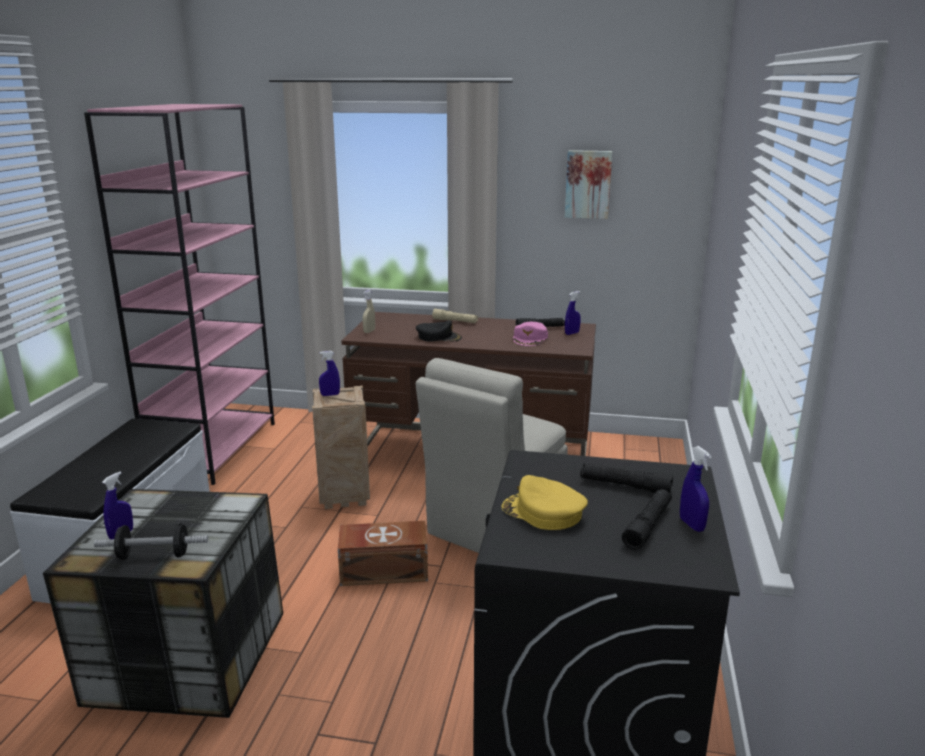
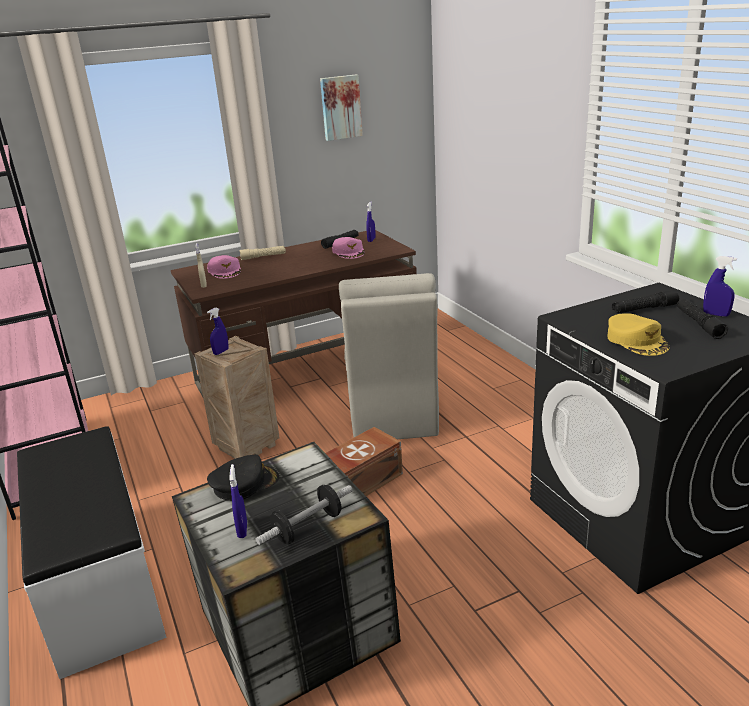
camera: 35 degrees left, 5 degrees up
(405, 325) = (225, 271): none -> pink cap
(438, 337) = (274, 272): black cap -> black cap (244, 483)
(543, 512) = (637, 341): yellow cap -> yellow cap turned 105 degrees counterclockwise

